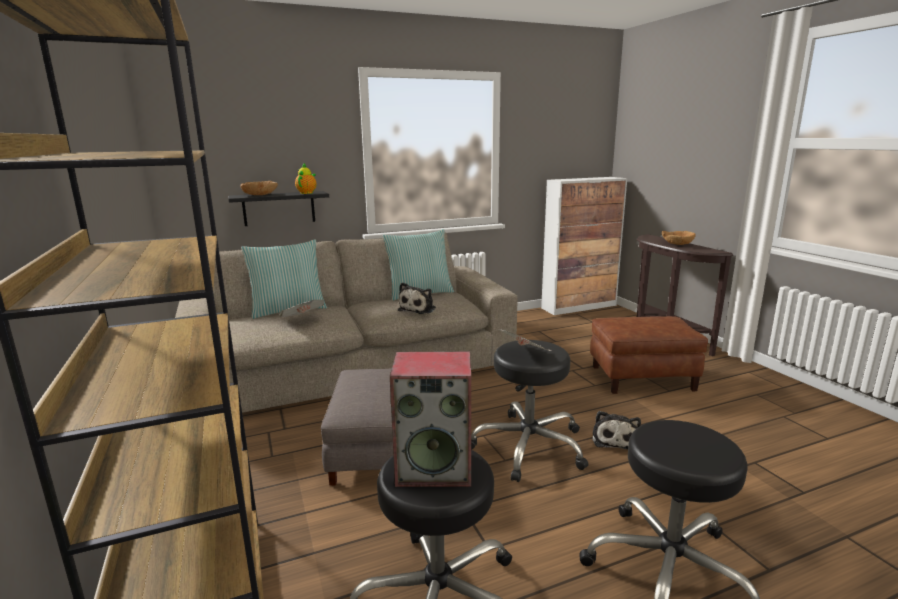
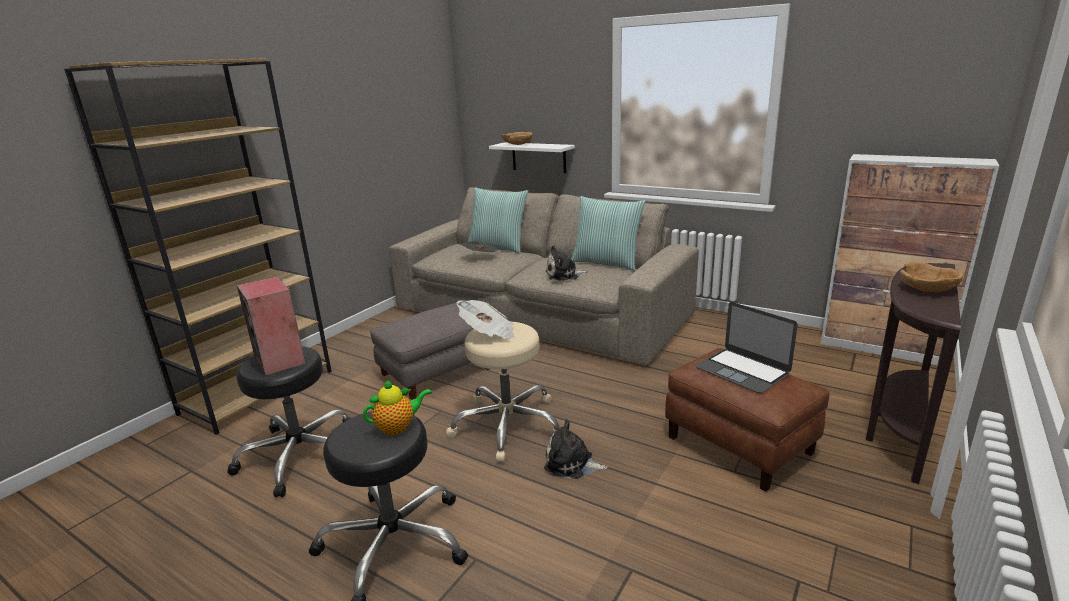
camera: 55 degrees right, 5 degrees up
(279, 208) = (538, 157): black shelf -> white shelf
(307, 193) = (551, 146): teapot -> teapot (398, 427)
(529, 446) = (507, 425): black stool -> beige stool
(614, 439) = (571, 464): plush toy -> plush toy turned 45 degrees clockwise
(640, 322) = (742, 370): none -> laptop

